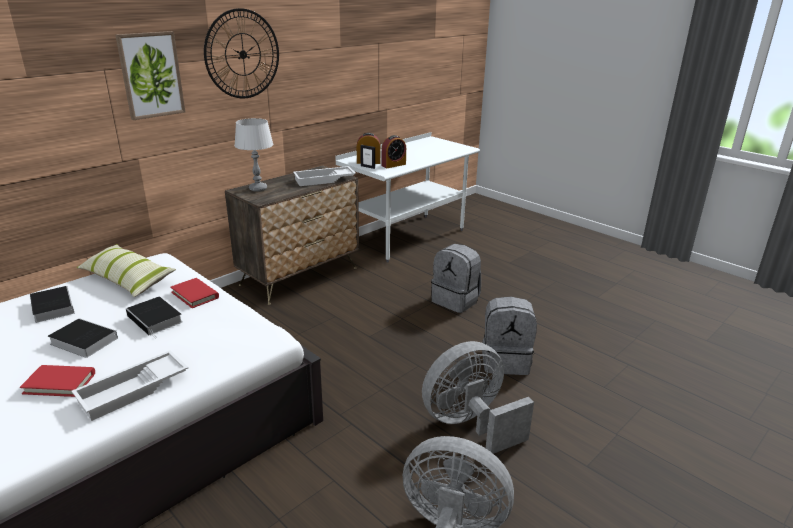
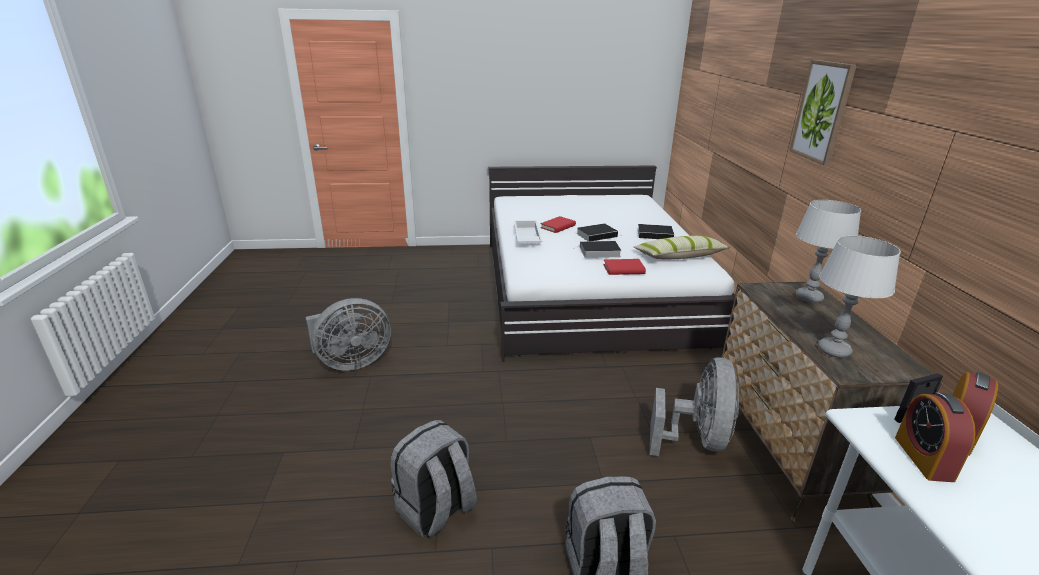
camera: 130 degrees right, 0 degrees up
(243, 54) = (918, 119): wall clock -> none
(324, 180) = (833, 350): white tray -> grey table lamp
(470, 424) = (404, 422): grey fan -> grey fan (696, 439)

